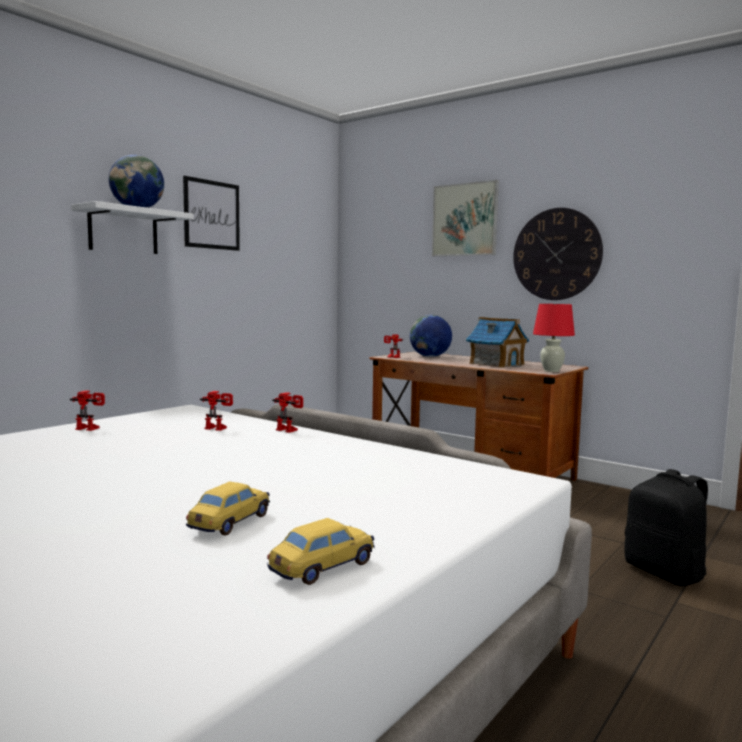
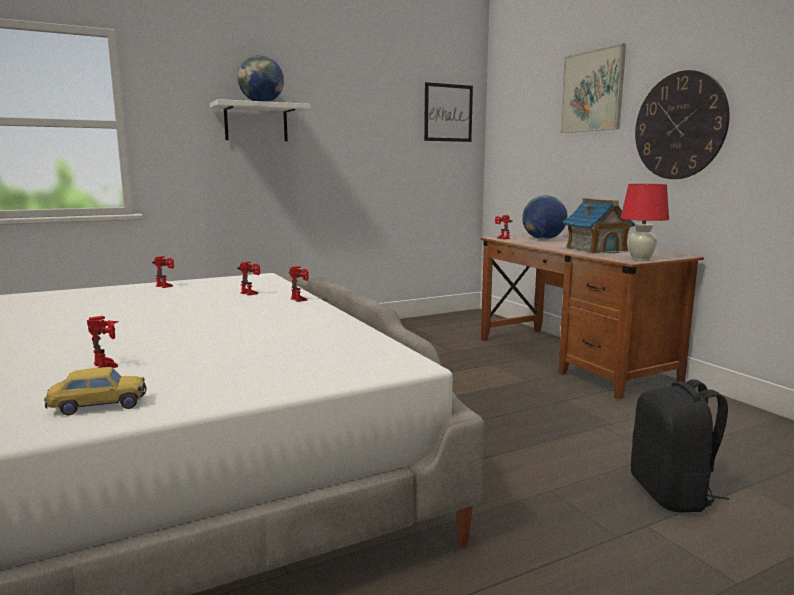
camera: 25 degrees right, 5 degrees up
(212, 215) = (342, 103): picture -> picture (448, 113)
(229, 523) = (110, 365): toy car -> toy robot

